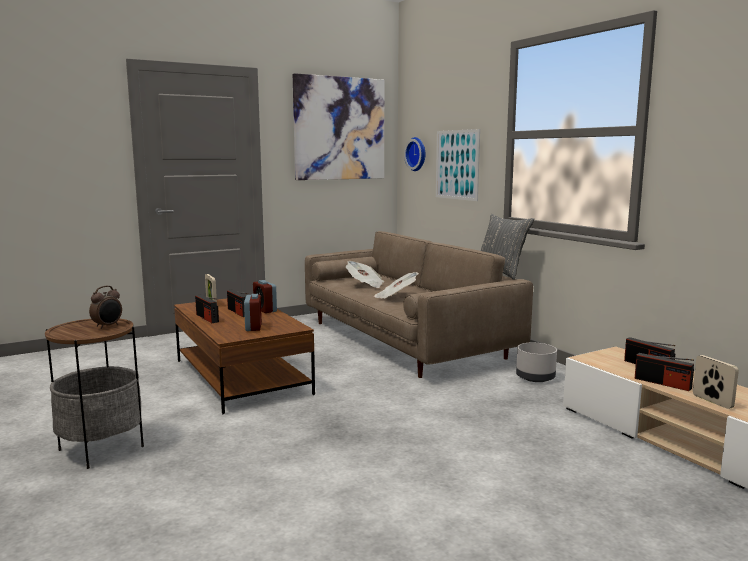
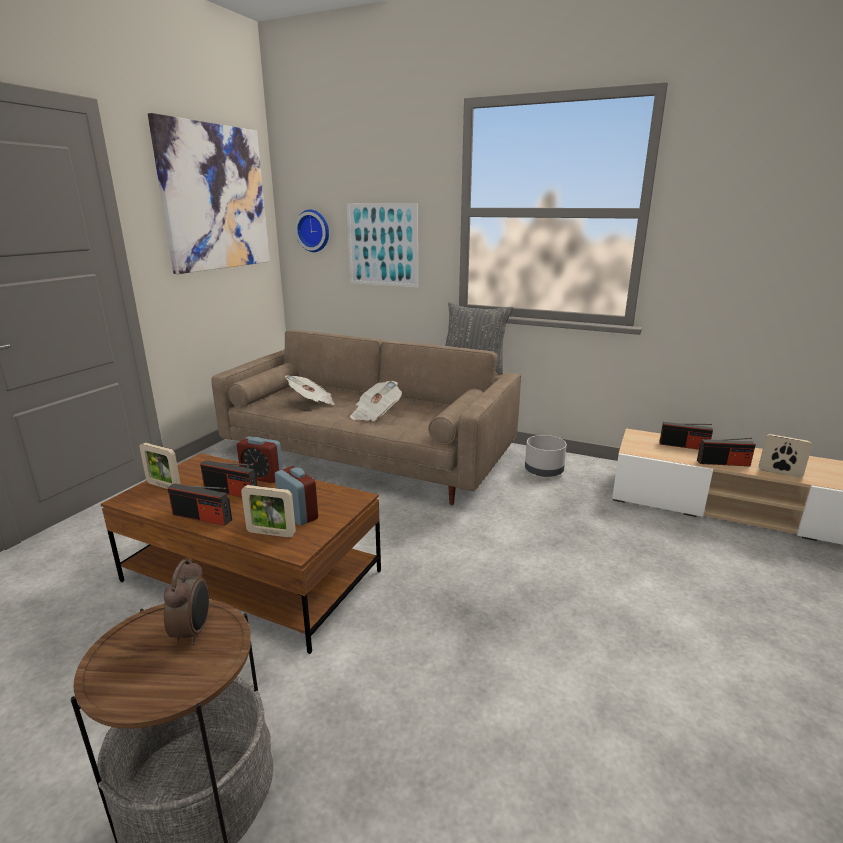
camera: 35 degrees left, 10 degrees up
(227, 330) = (271, 533): none -> picture frame

